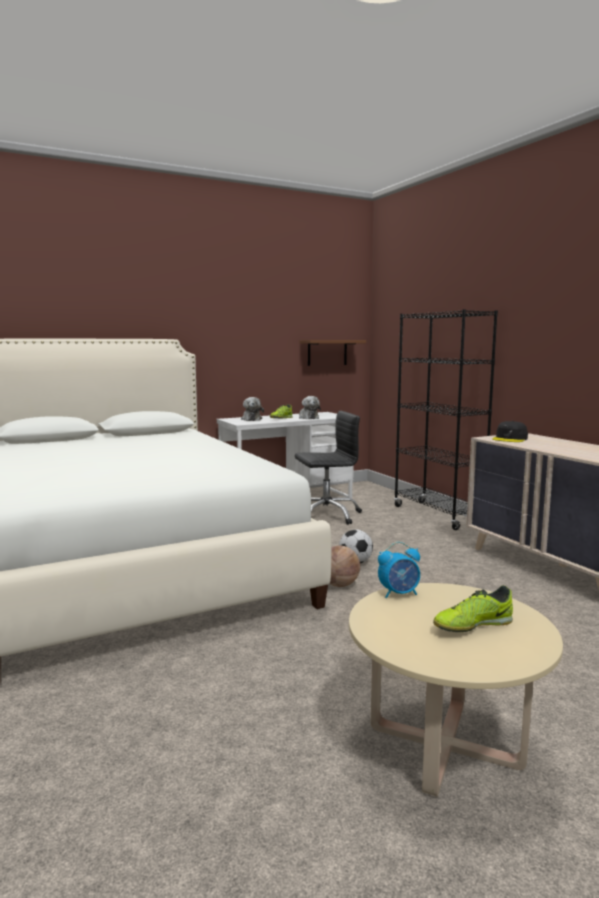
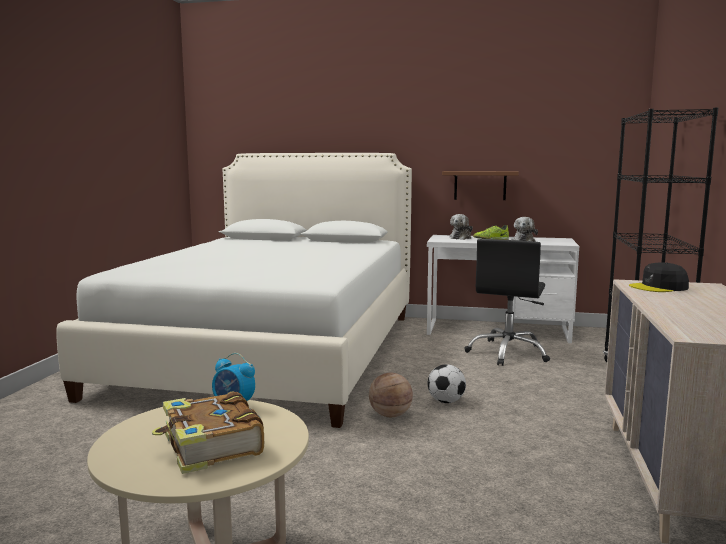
camera: 40 degrees right, 0 degrees up
(326, 515) = (508, 353): black office chair -> black office chair turned 90 degrees clockwise
(327, 352) = (578, 168): brown shelf -> brown shelf (480, 185)
(472, 625) = (211, 446): shoe -> book

